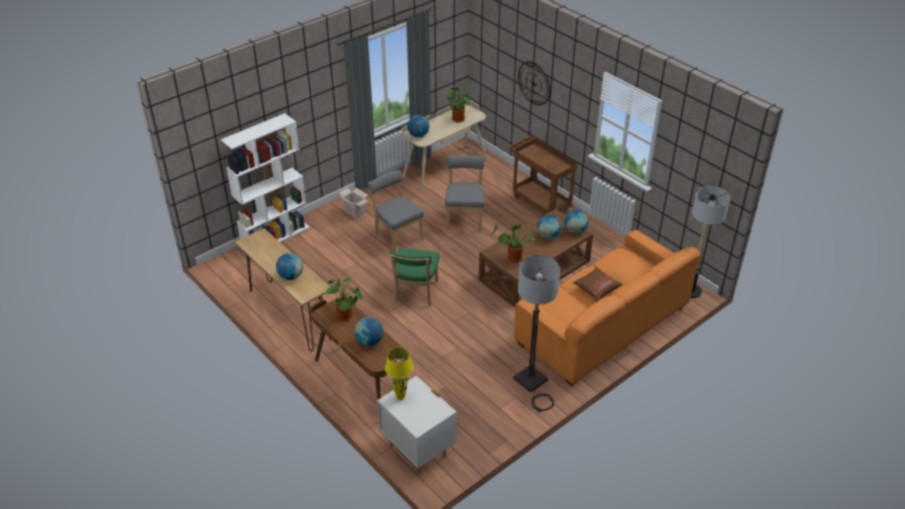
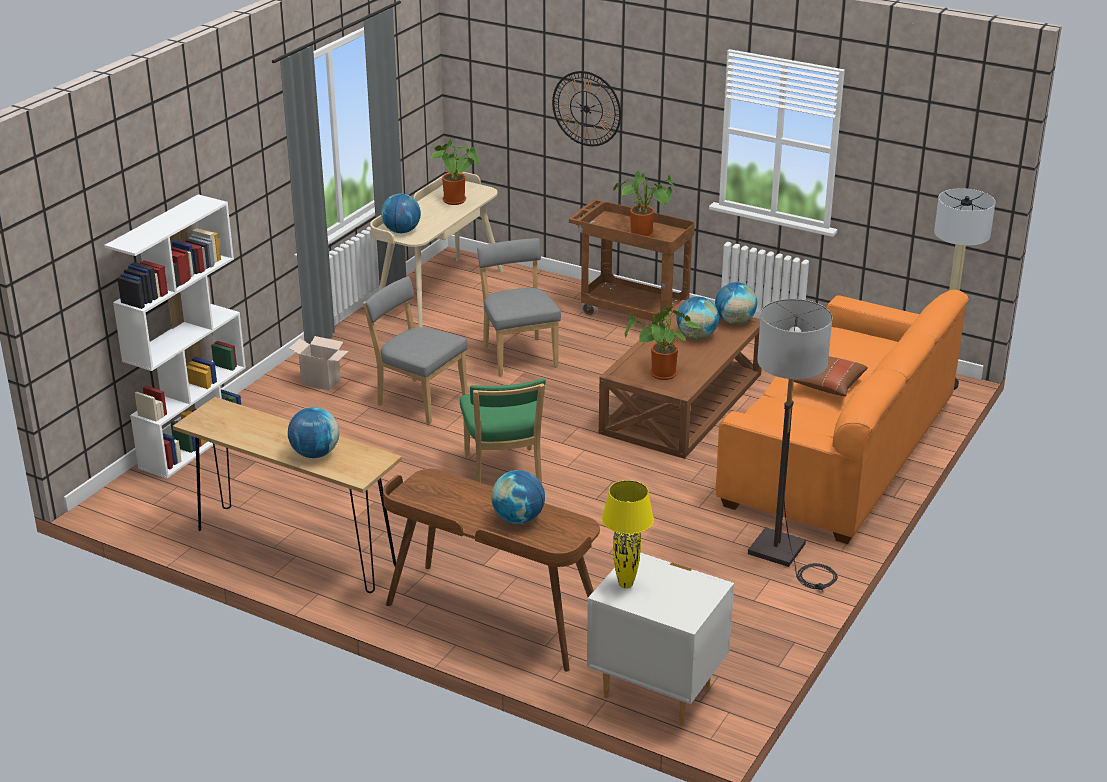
camera: 20 degrees left, 10 degrees down
(346, 317) = (452, 494): potted plant -> potted plant (644, 235)

